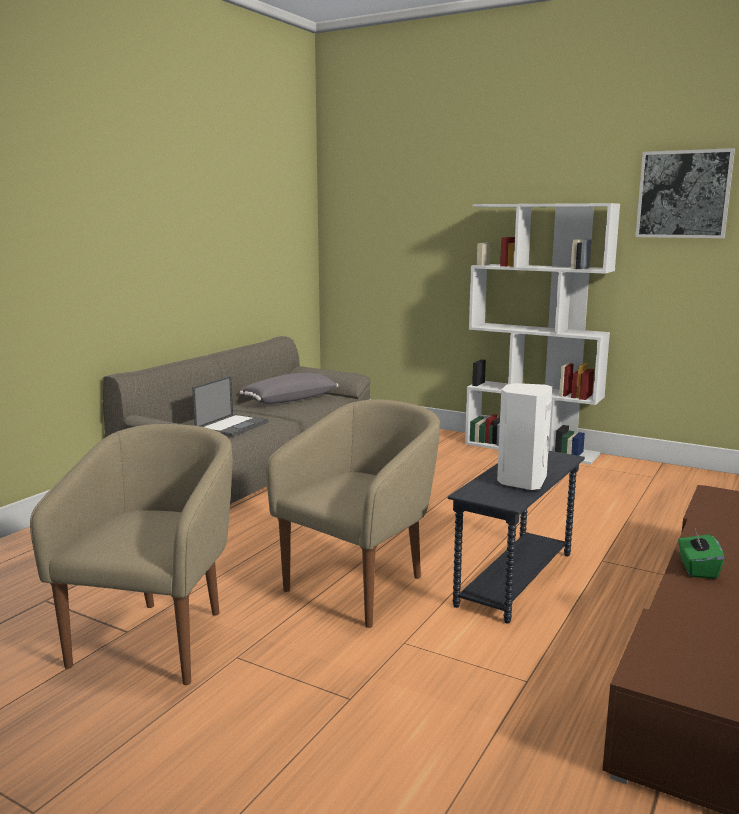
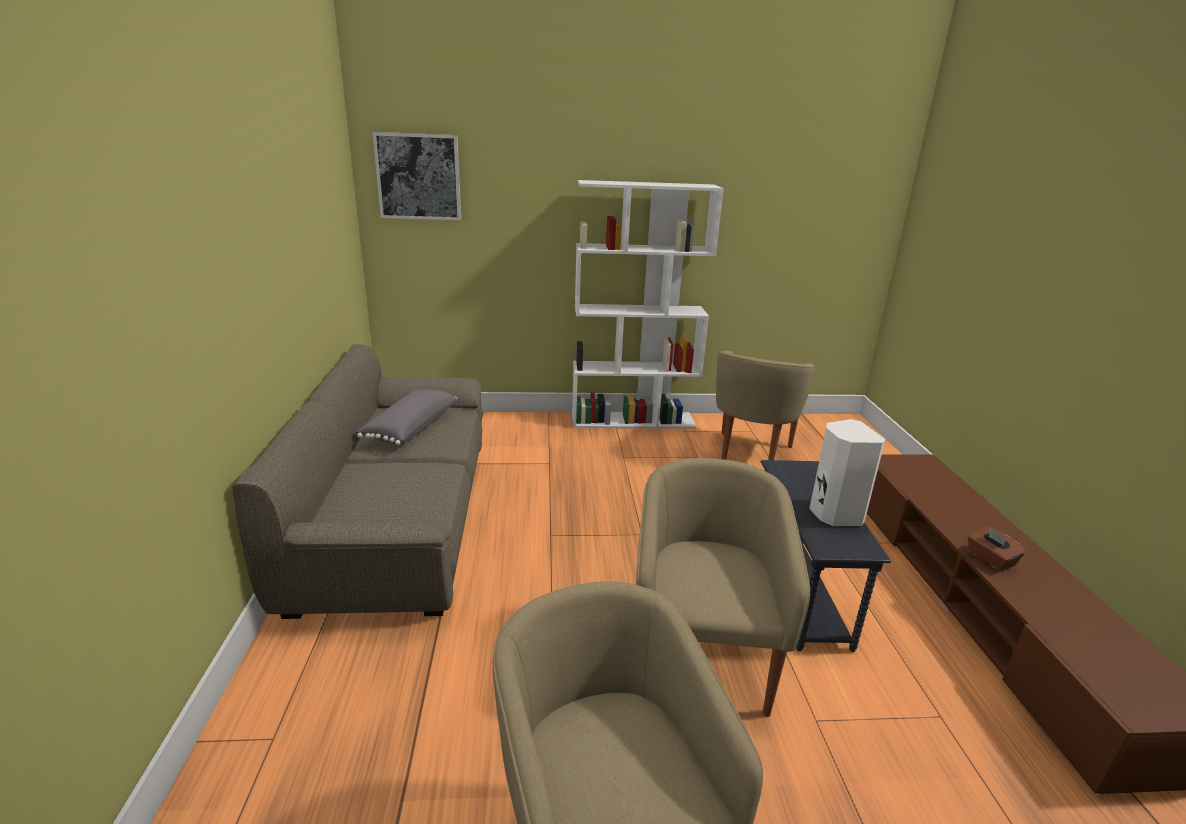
camera: 35 degrees left, 10 degrees up
(232, 426) = (402, 492): laptop -> none
(622, 491) = (750, 455): none -> beige armchair
(683, 194) = (768, 177): picture -> picture (418, 176)
(697, 569) = (990, 559): green tissue box -> brown tissue box

